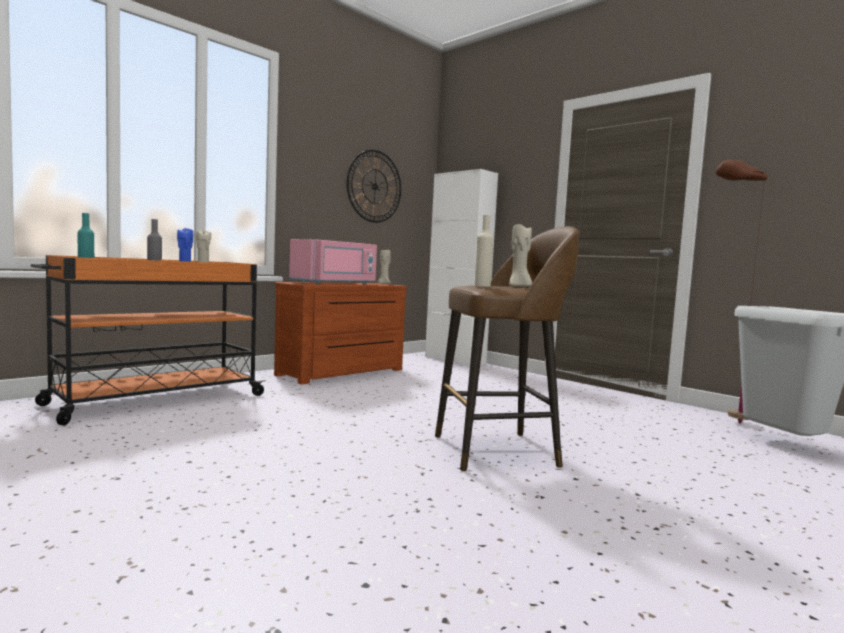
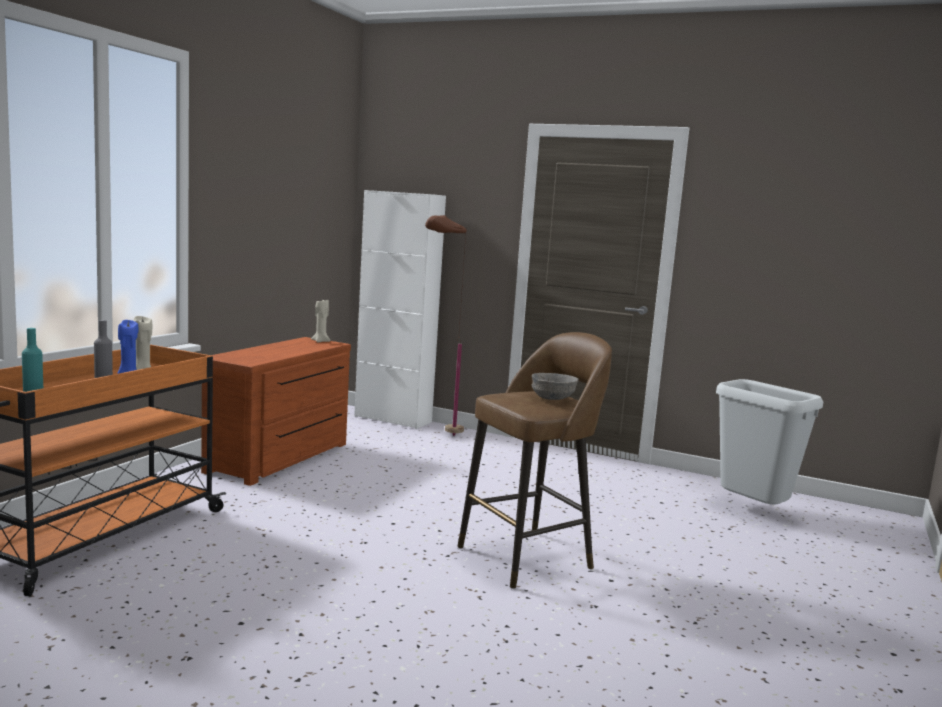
camera: 20 degrees left, 5 degrees up
(336, 283) = (274, 352): pink microwave -> none
(374, 186) = (294, 209): wall clock -> none
(482, 286) = (523, 404): beige bottle -> none
(519, 286) = (552, 399): beige candle -> grey bowl
(721, 423) = (696, 489): brown floor lamp -> brown floor lamp (438, 437)

